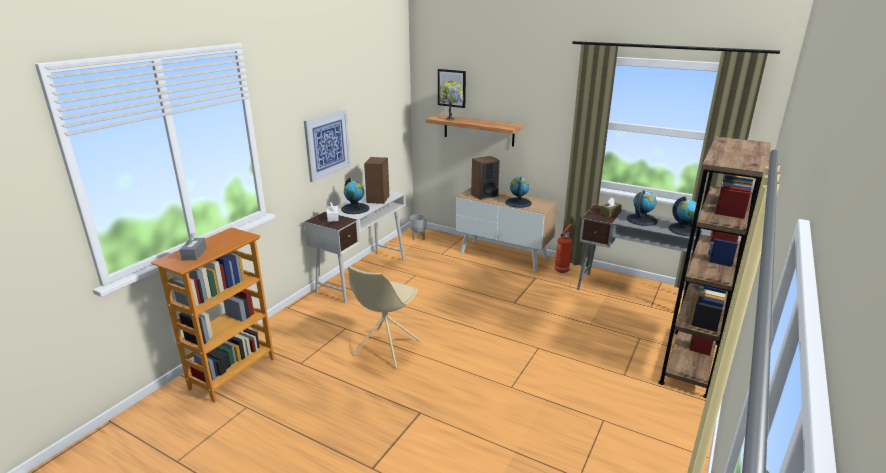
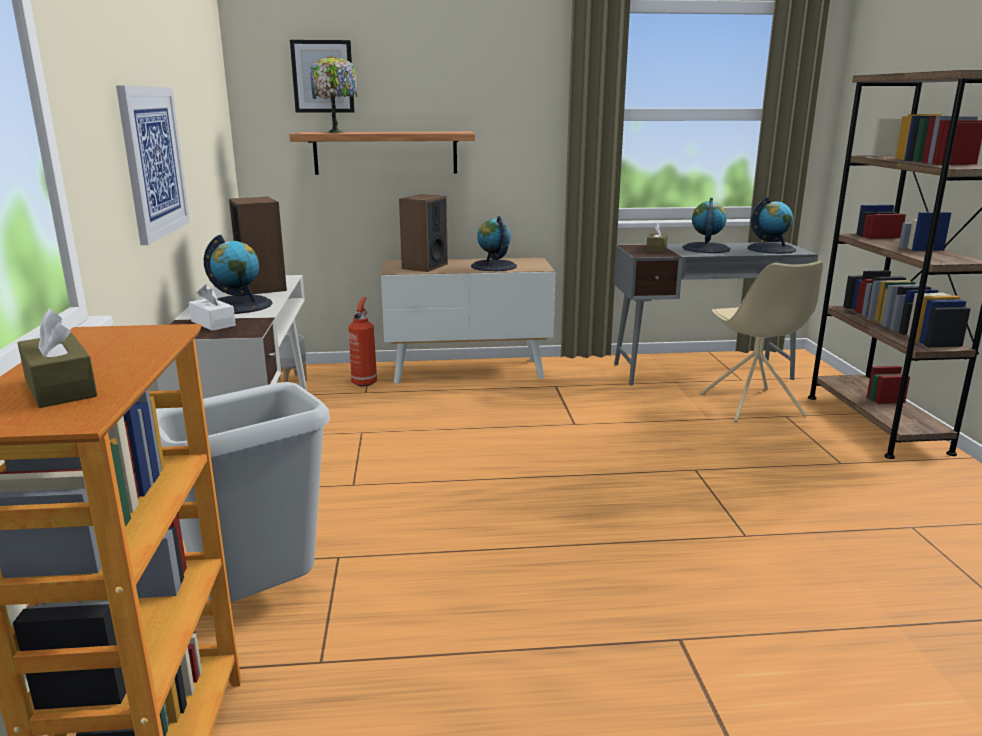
camera: 35 degrees left, 5 degrees down
(194, 254) = (60, 388): grey tissue box -> brown tissue box
(305, 334) = (260, 601): none -> grey trash can
(385, 348) = (467, 560): beige chair -> beige chair (752, 406)
(562, 270) = (576, 368): fire extinguisher -> fire extinguisher (364, 382)

